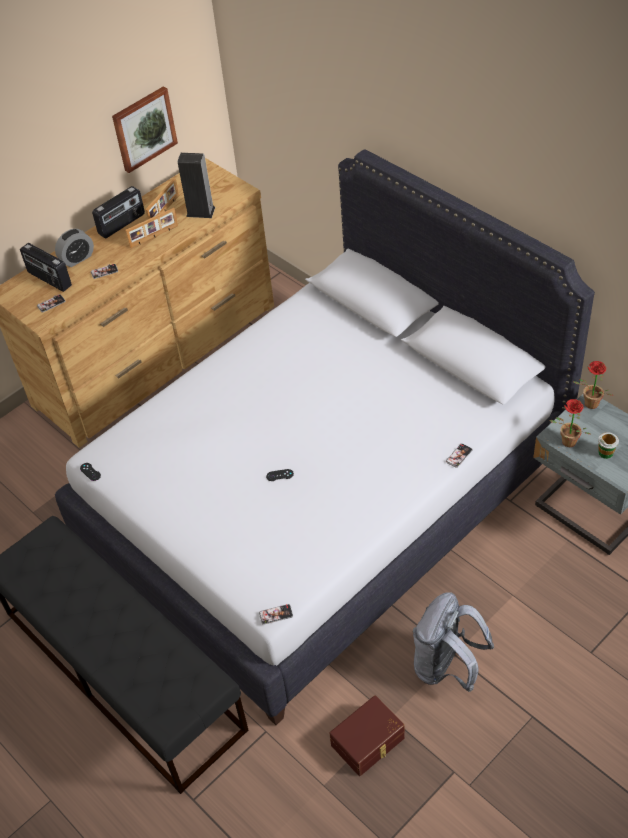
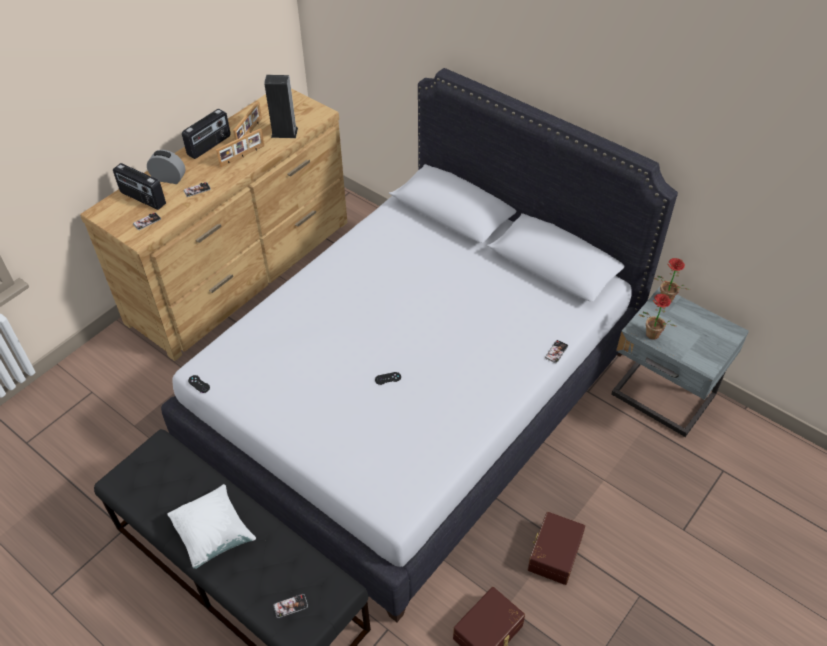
camera: 10 degrees left, 0 degrees up
(77, 258) = (169, 178): alarm clock -> alarm clock turned 120 degrees counterclockwise
(94, 622) = (213, 535): none -> white pillow
(144, 128) = (227, 54): picture -> none
(276, 614) = (403, 517): phone -> phone (290, 606)
(447, 667) = (553, 553): grey backpack -> brown storage box
(605, 453) = (687, 343): cup -> none

